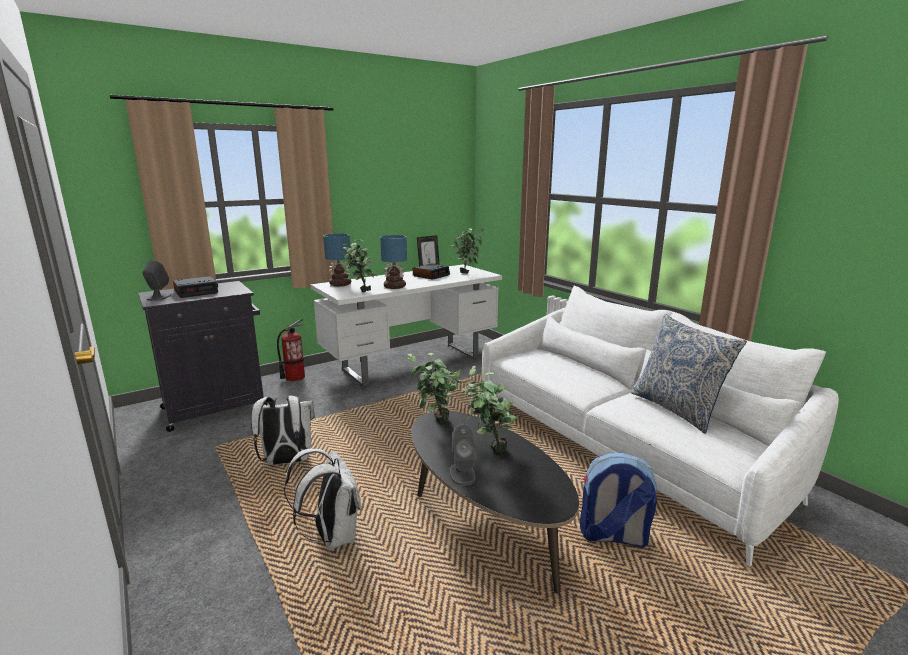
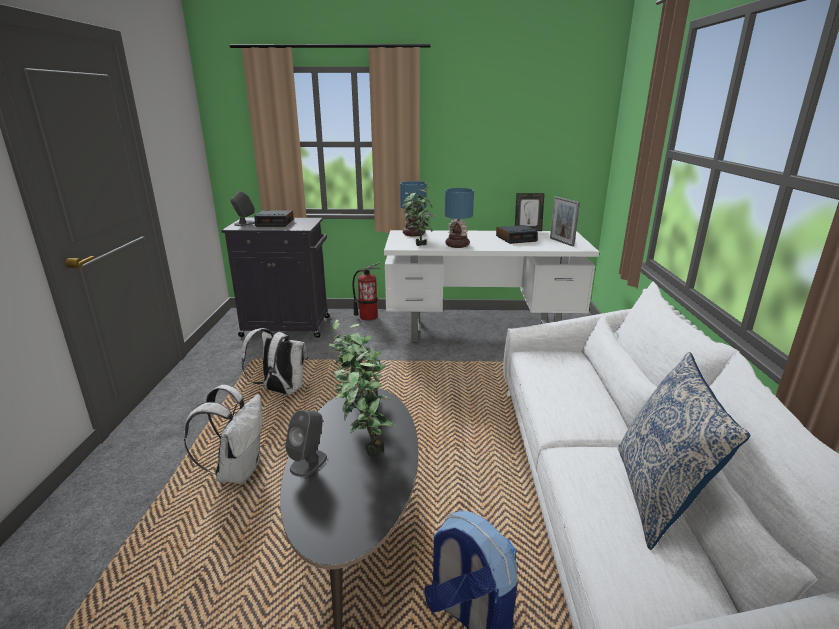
camera: 35 degrees right, 5 degrees up
(467, 273) = (561, 242): potted plant -> picture frame

